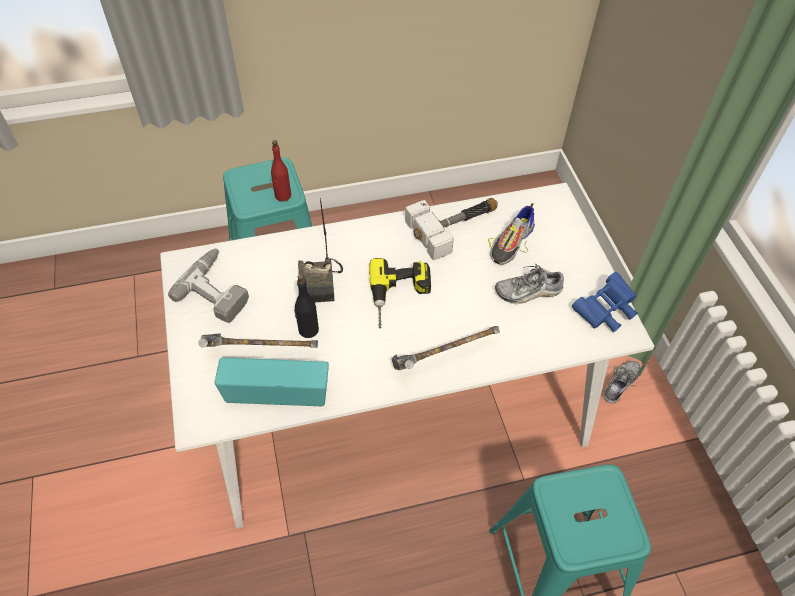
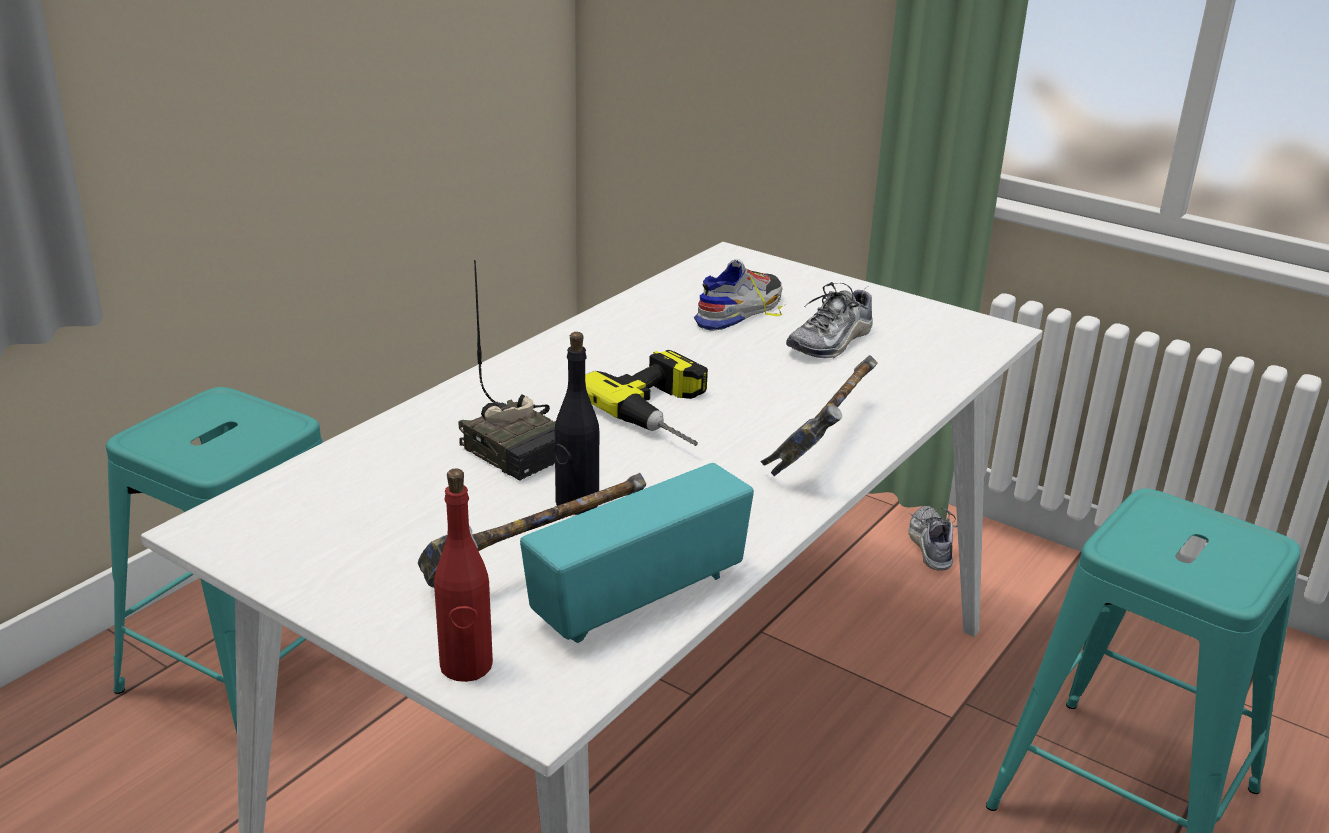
camera: 40 degrees left, 25 degrees down
(218, 289) = (337, 527): power drill -> none
(282, 196) = (269, 428): red bottle -> red bottle (466, 666)
(455, 226) = (640, 321): hammer -> none
(511, 243) = (739, 310): shoe -> shoe turned 135 degrees counterclockwise
(605, 311) = (945, 324): blue binoculars -> none

